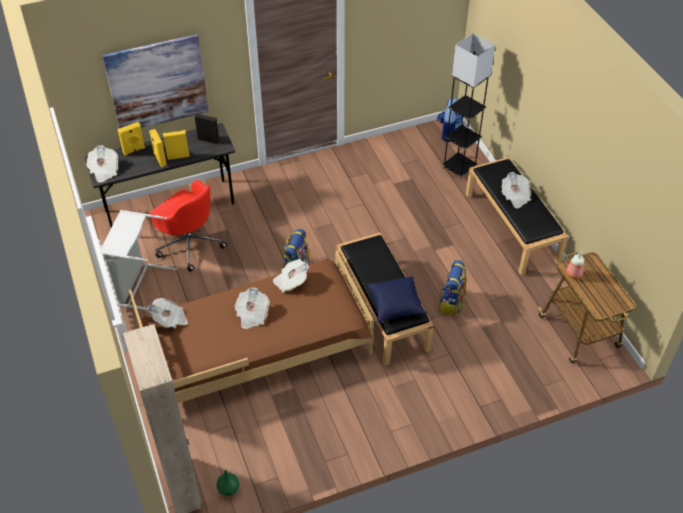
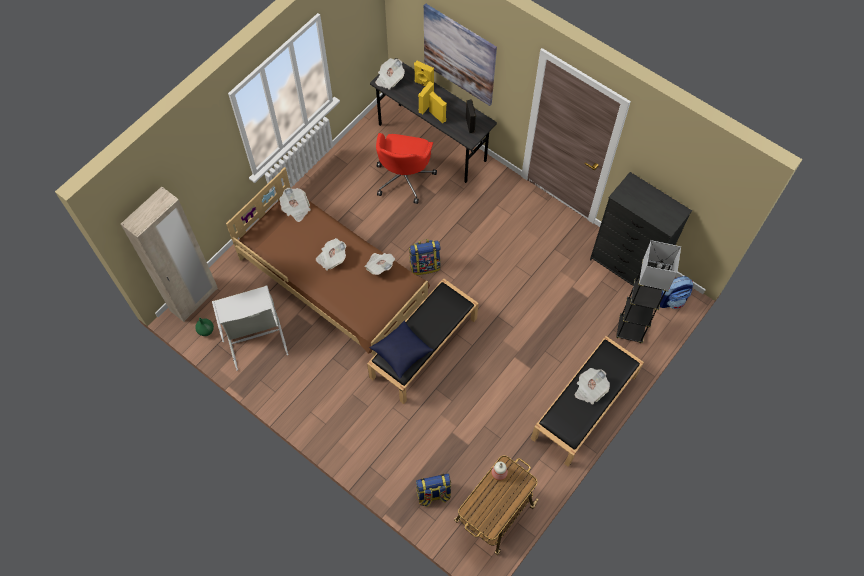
camera: 60 degrees right, 15 degrees up
(138, 286) = (343, 170): grey laundry basket -> grey laundry basket (256, 337)
(399, 143) = (626, 266): none -> black dresser
(452, 303) = (463, 397): backpack -> backpack (433, 494)

